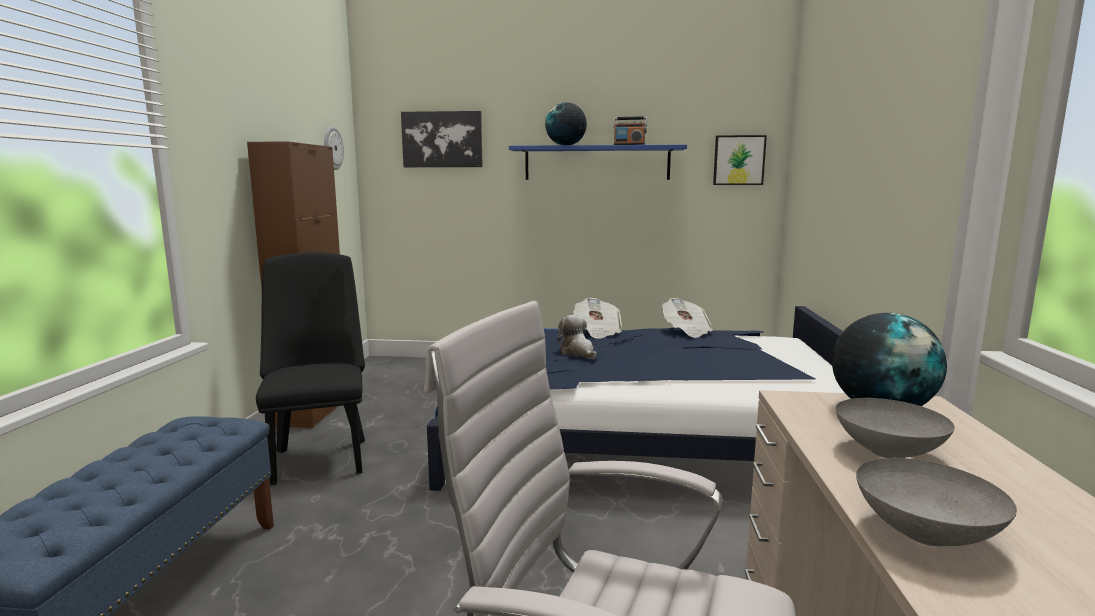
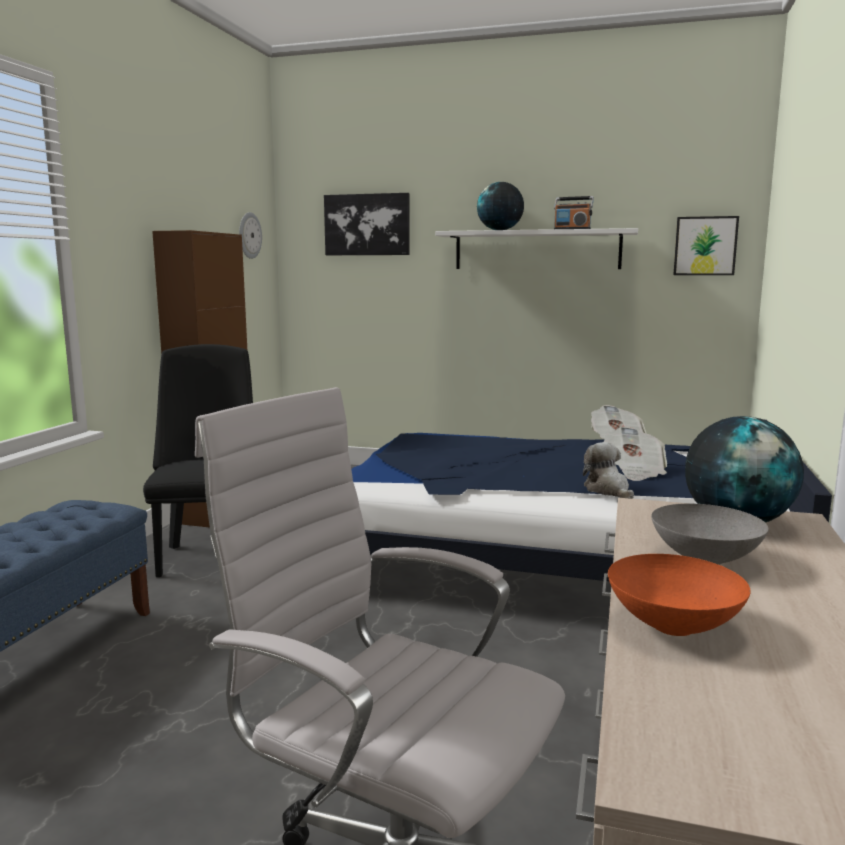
camera: 10 degrees right, 0 degrees up
(577, 353) = (480, 460): plush toy -> plush toy (608, 490)
(597, 163) = (537, 250): blue shelf -> white shelf
(597, 332) = (513, 440): newspaper -> newspaper (633, 471)
(922, 533) = (671, 625): grey bowl -> orange bowl

